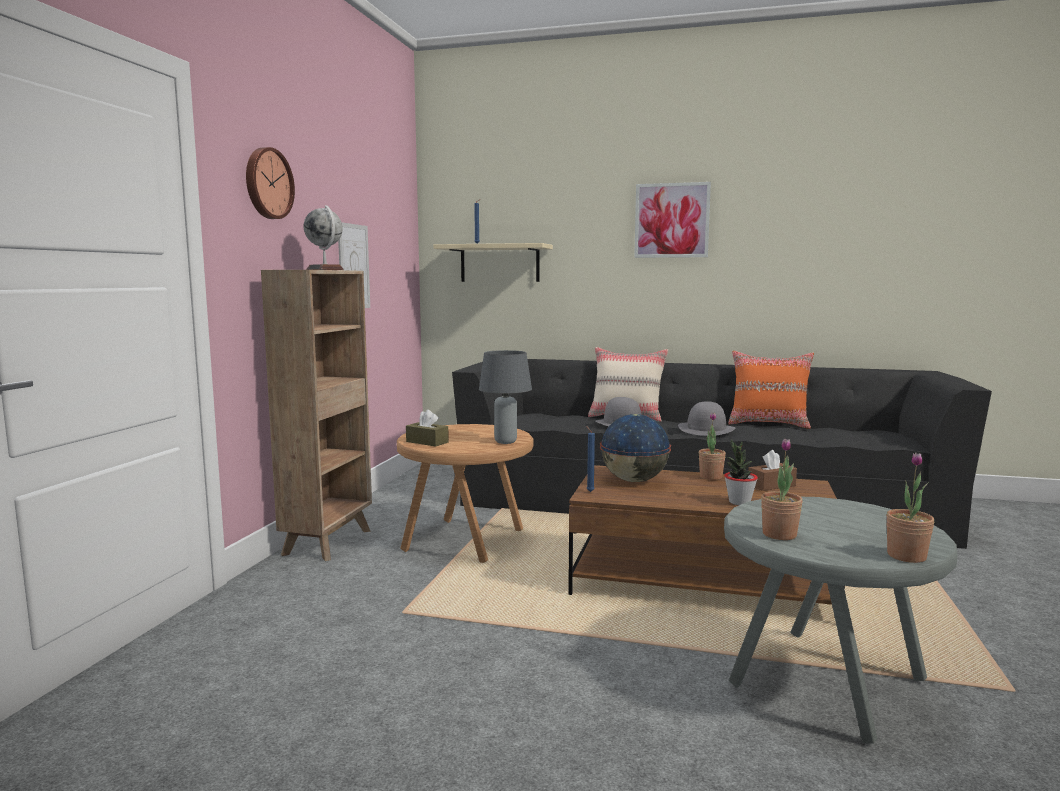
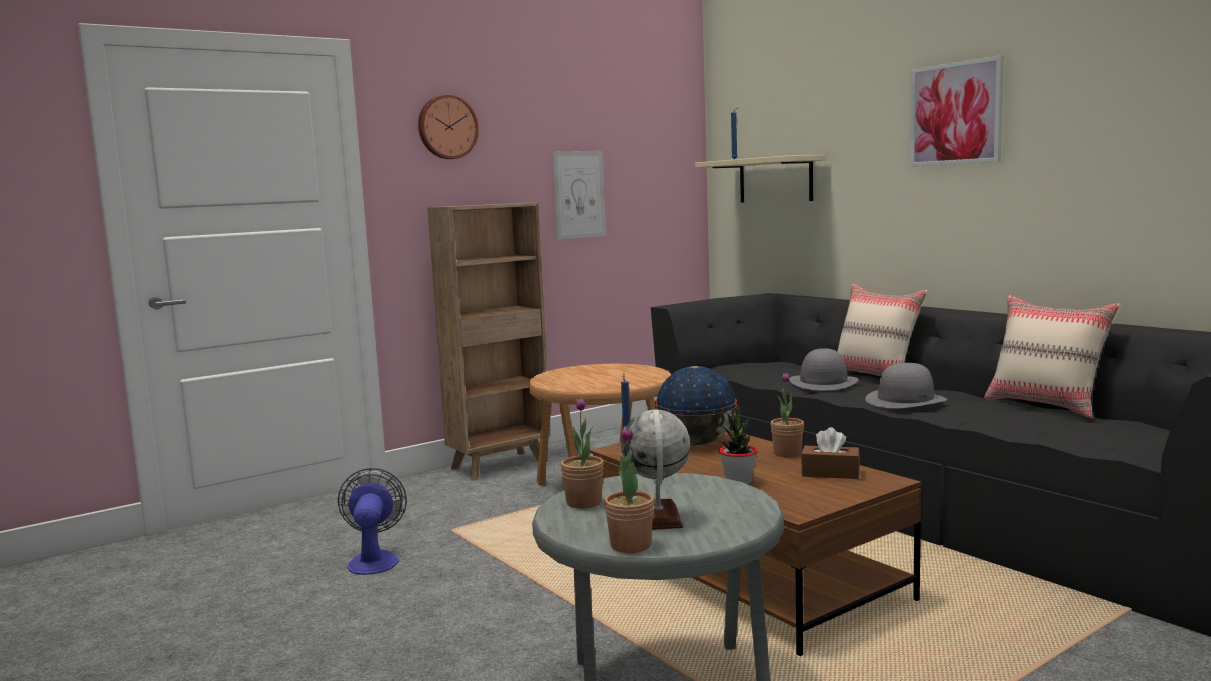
camera: 40 degrees right, 0 degrees up
(325, 270) = (498, 203): globe -> globe (658, 517)
(378, 664) = (374, 560): none -> fan
(427, 442) = (556, 377): brown tissue box -> none
(506, 442) = (620, 385): grey table lamp -> none
(769, 424) = (1046, 405): orange pillow -> beige pillow

